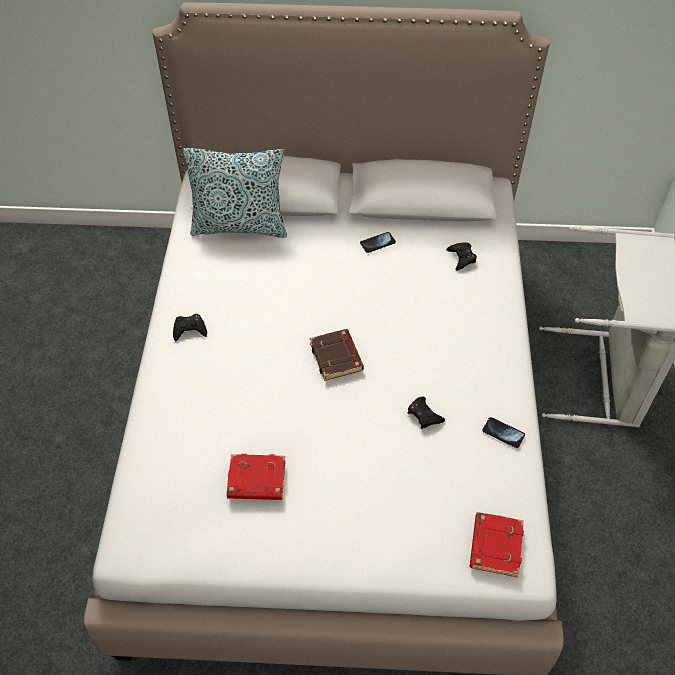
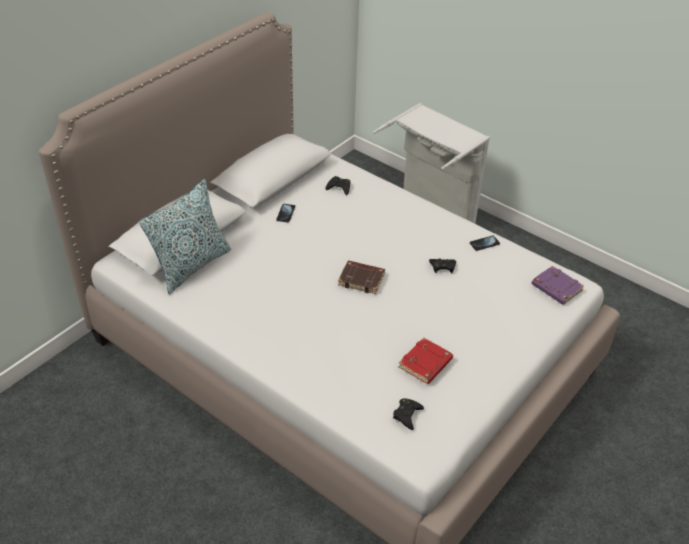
camera: 55 degrees left, 10 degrees down
(189, 329) = (261, 337): black game controller -> black game controller (407, 415)
(495, 545) = (555, 288): red book -> purple book

